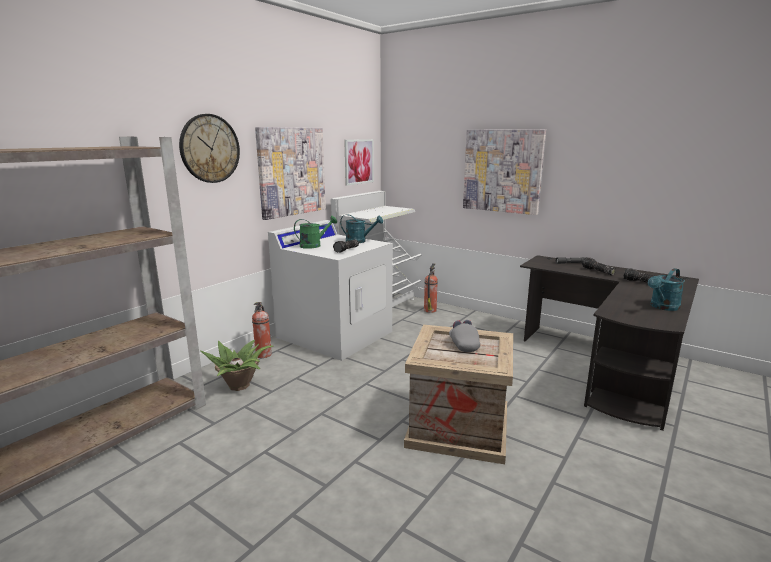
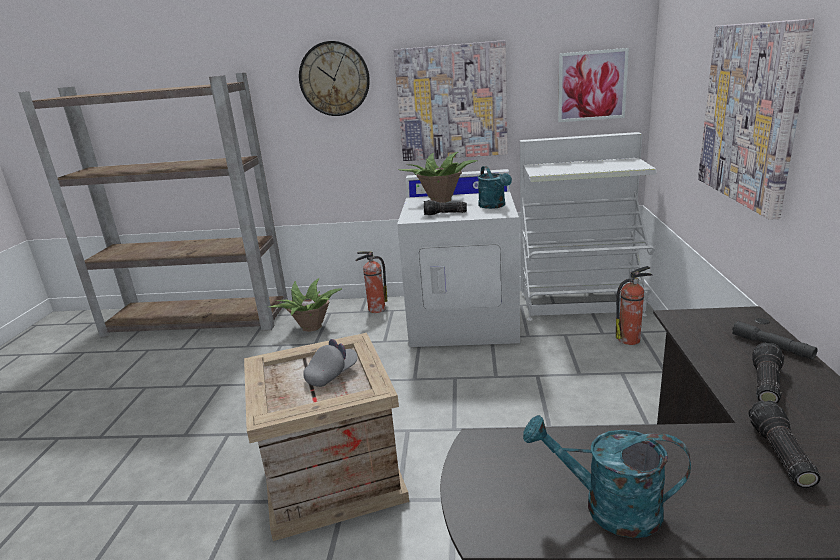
camera: 60 degrees right, 5 degrees up
(314, 245) = (440, 200): green watering can -> potted plant

